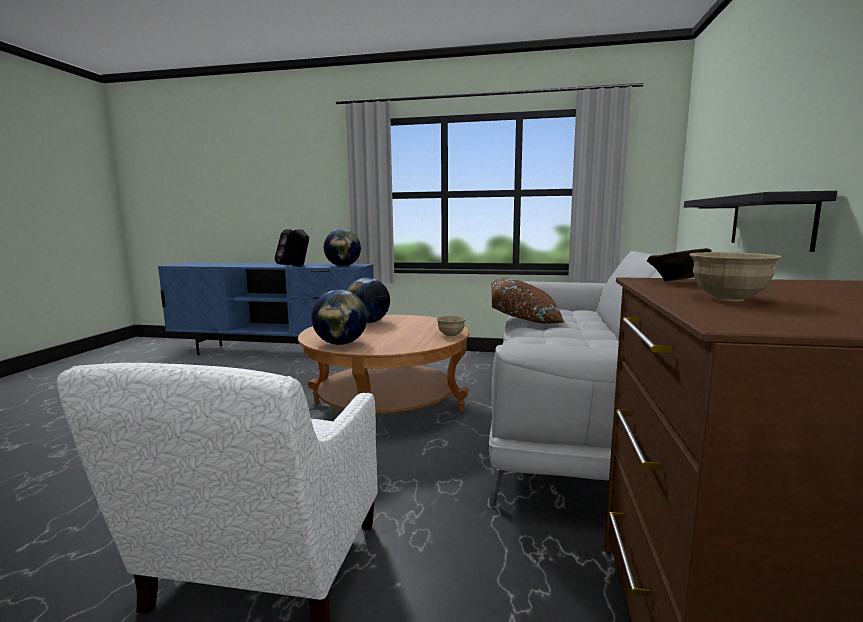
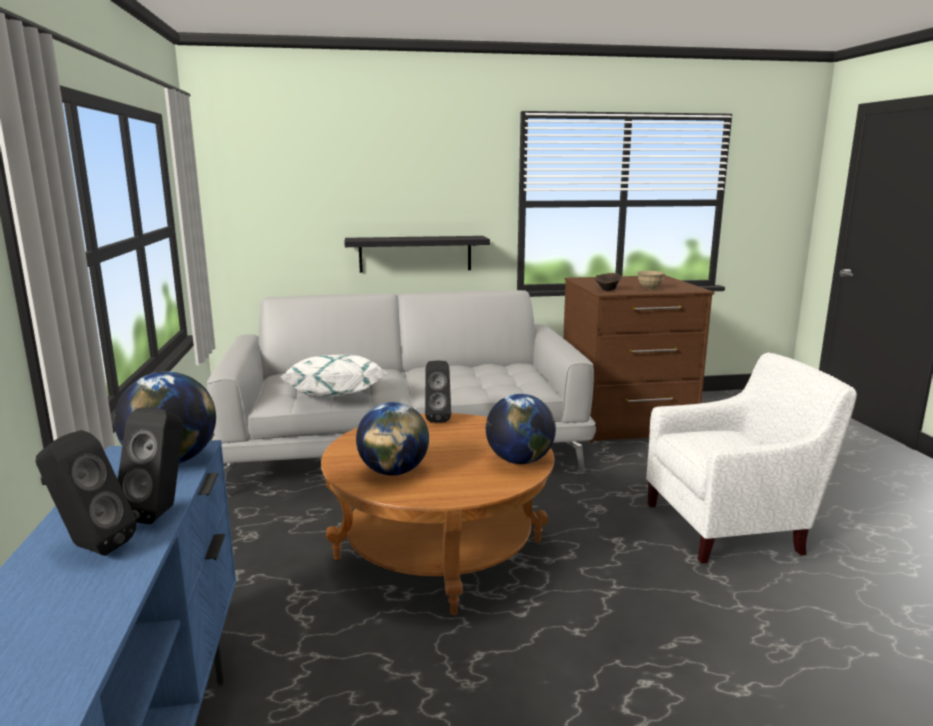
camera: 110 degrees left, 5 degrees up
(451, 335) = (438, 418): beige bowl -> black speaker
(524, 319) = (334, 397): brown pillow -> white pillow

